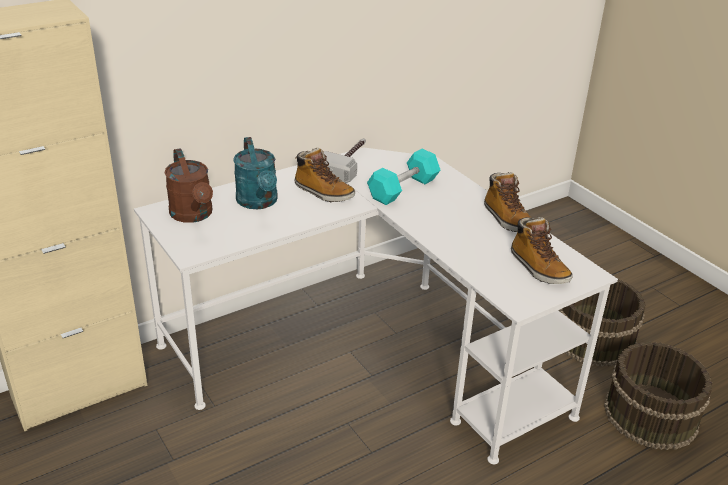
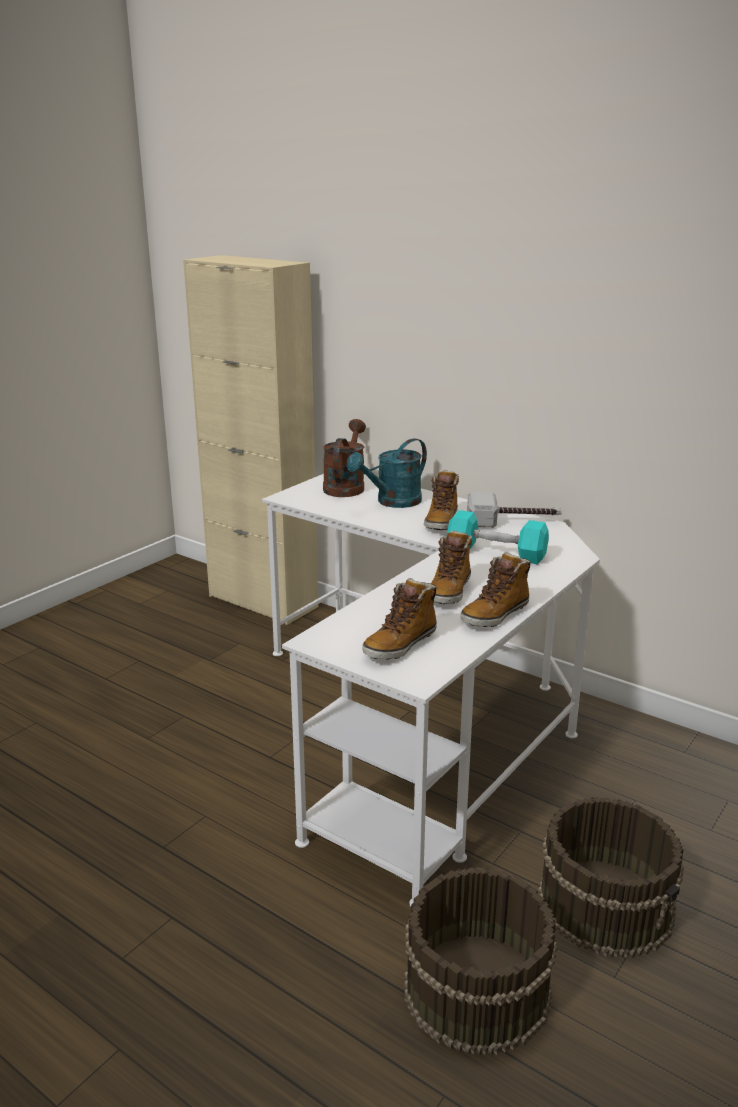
camera: 70 degrees right, 10 degrees down
(194, 215) = (345, 486): brown watering can -> brown watering can turned 150 degrees clockwise
(460, 226) = (449, 591): none -> boot

